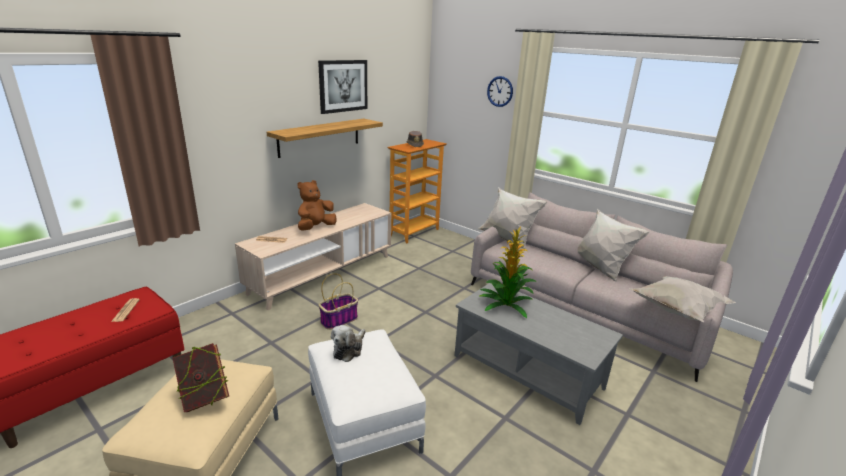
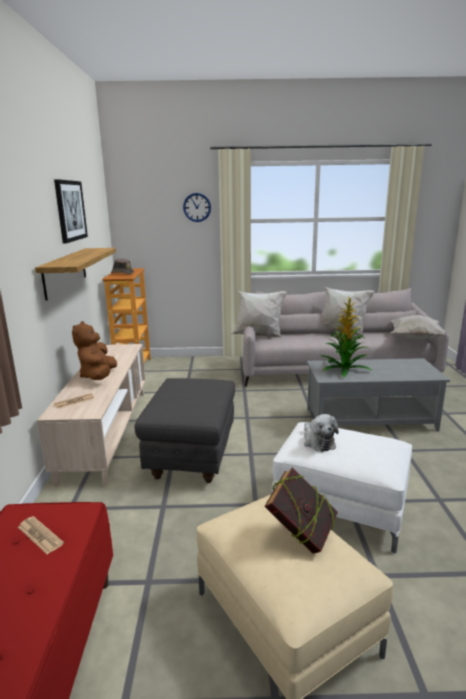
camera: 40 degrees left, 5 degrees down
(339, 320) = (191, 456): basket -> grey ottoman

